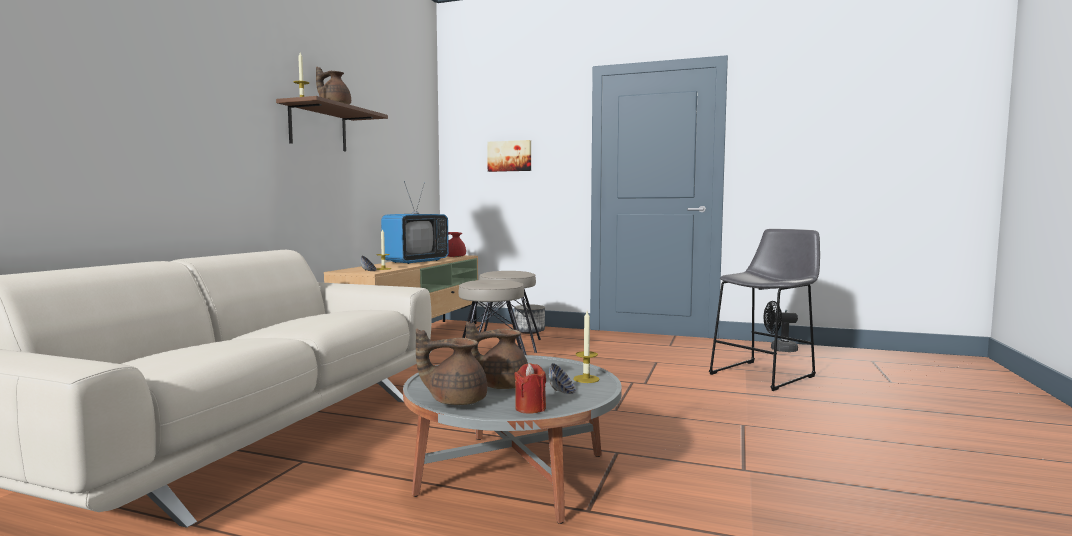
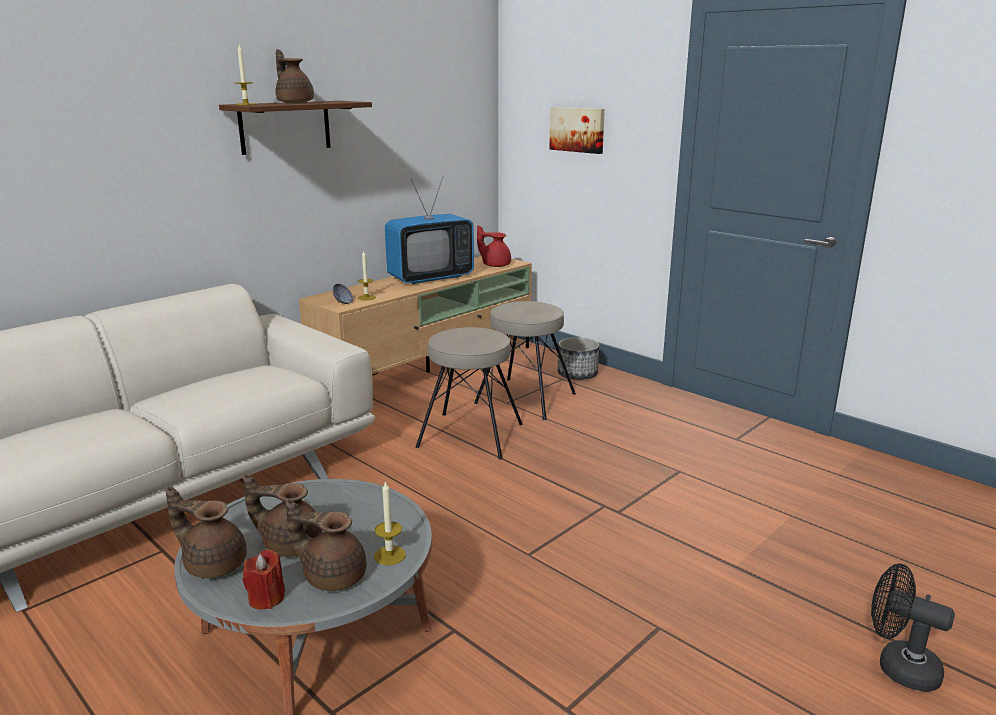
camera: 25 degrees right, 15 degrees up
(562, 392) = (333, 576): bowl -> brown teapot
(765, 374) = (811, 533): grey stool -> none
(779, 349) = (900, 481): black fan -> black fan (898, 667)

